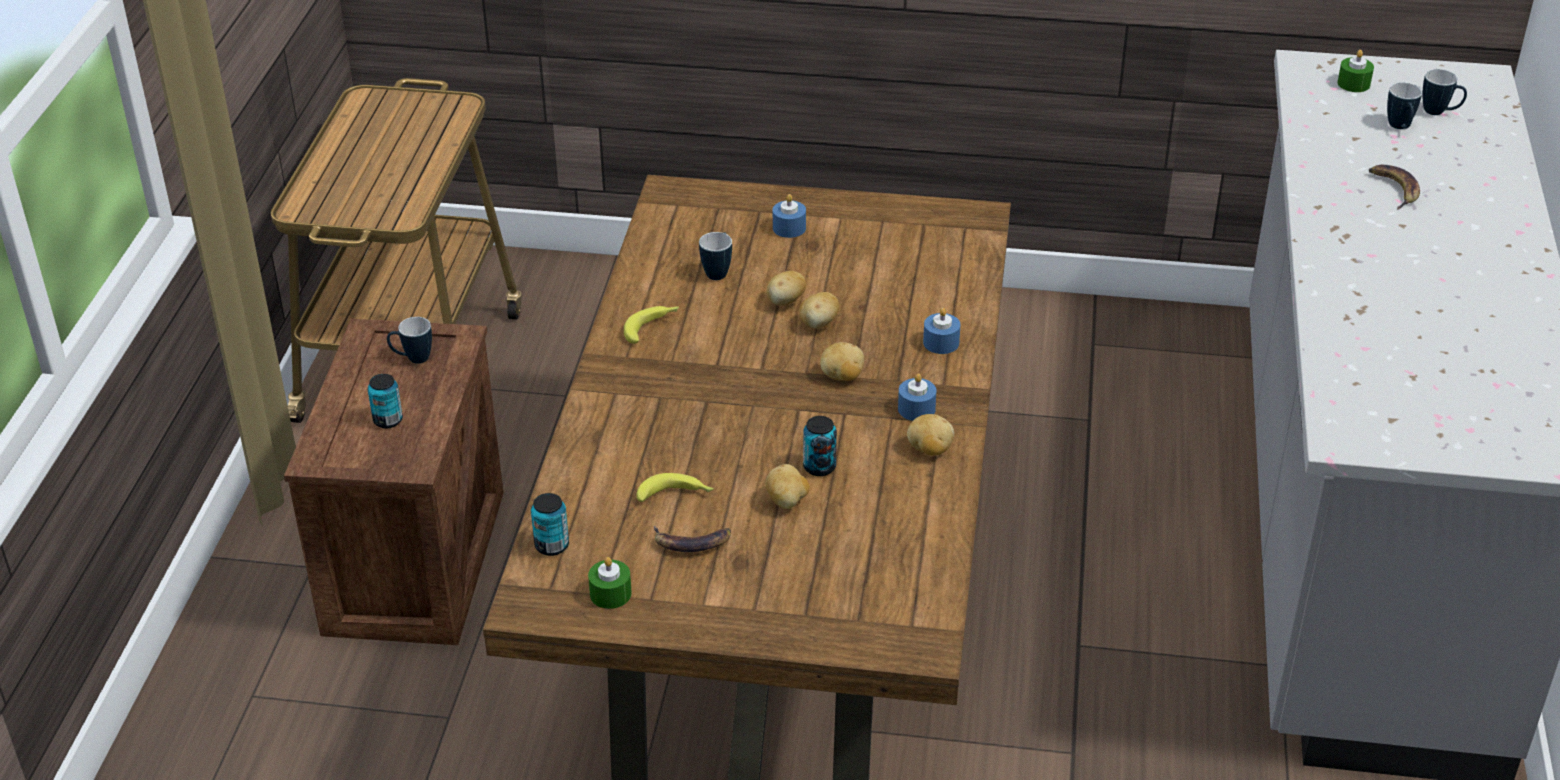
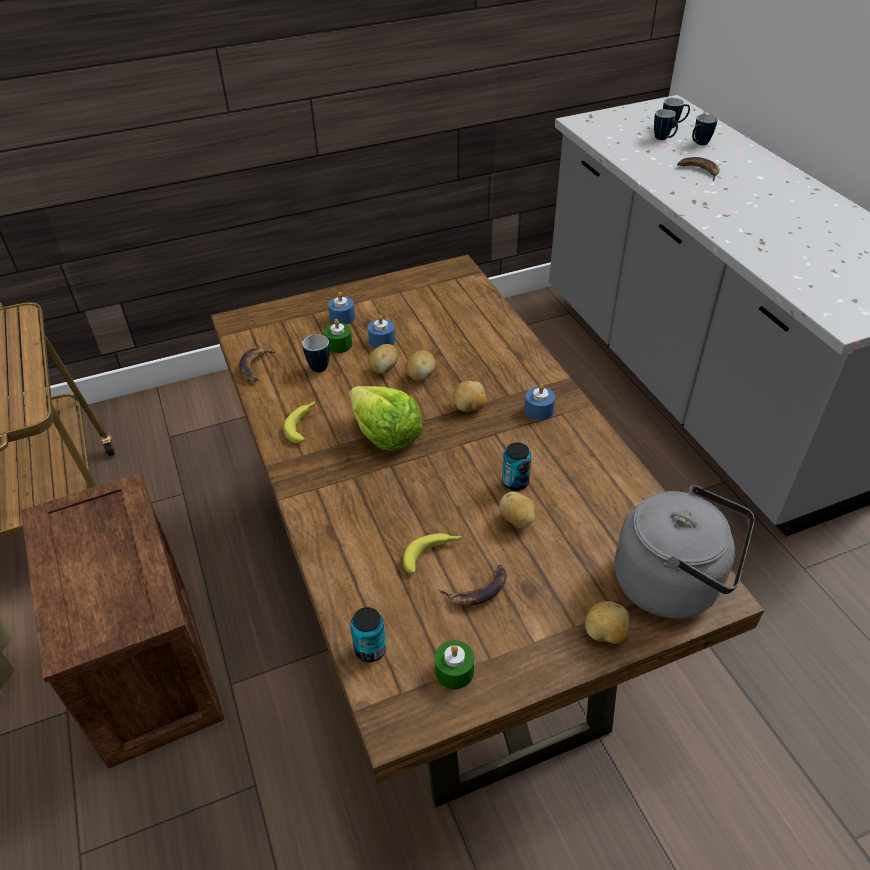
camera: 30 degrees left, 5 degrees up
(388, 420) = (108, 584): can -> none
(412, 359) = (96, 522): mug -> mug (699, 144)
(650, 250) = (256, 367): none -> banana
(727, 369) = (385, 434): none -> lettuce
(888, 619) = (673, 584): none -> grey kettle
(929, 450) = (574, 436): potato -> potato (605, 634)
(941, 342) = (511, 358): blue candle -> blue candle (382, 340)
(1353, 84) = (614, 124): green candle -> green candle (339, 345)

